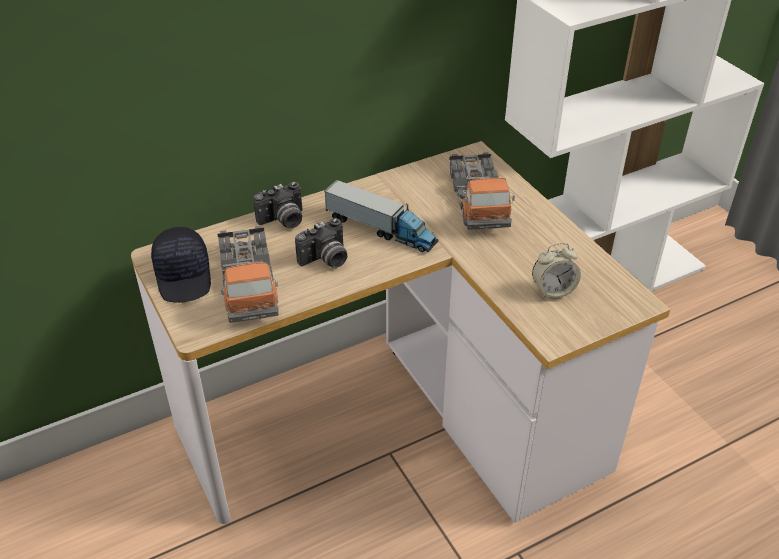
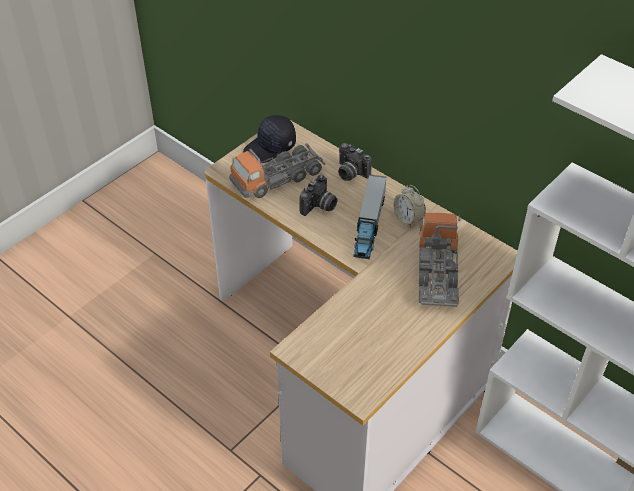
camera: 70 degrees right, 5 degrees up
(326, 260) = (319, 207): camera -> camera turned 90 degrees counterclockwise
(478, 200) = (437, 272): toy truck -> toy truck turned 120 degrees clockwise
(553, 291) = (348, 340): alarm clock -> alarm clock (408, 219)

